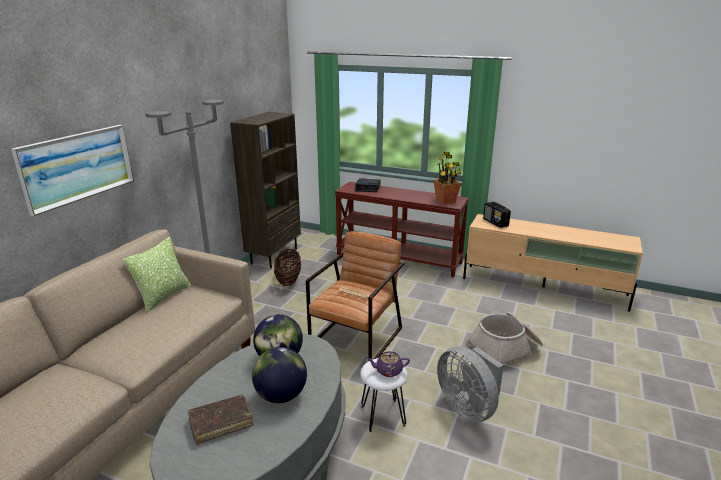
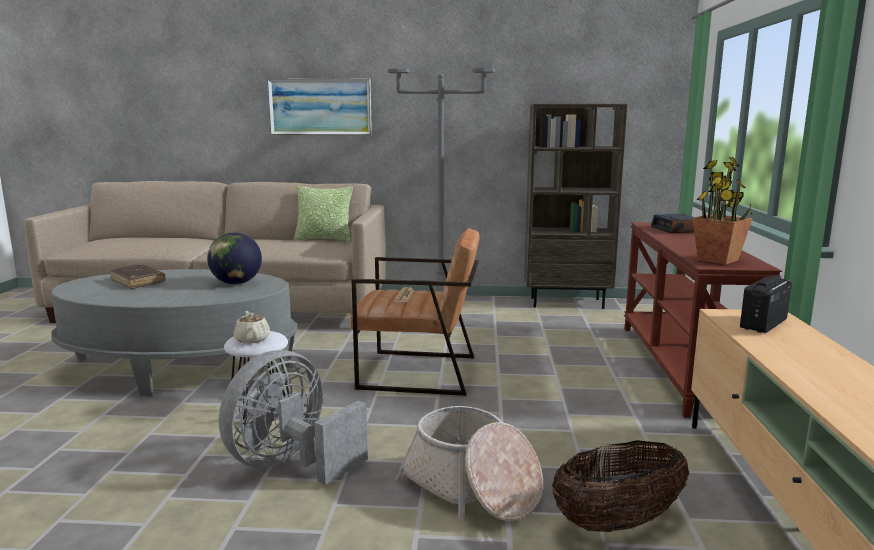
camera: 70 degrees right, 10 degrees down
(281, 395) = (174, 291): globe -> none
(288, 280) = (515, 319): basket -> basket (617, 522)
(388, 371) = (252, 339): purple teapot -> beige teapot

